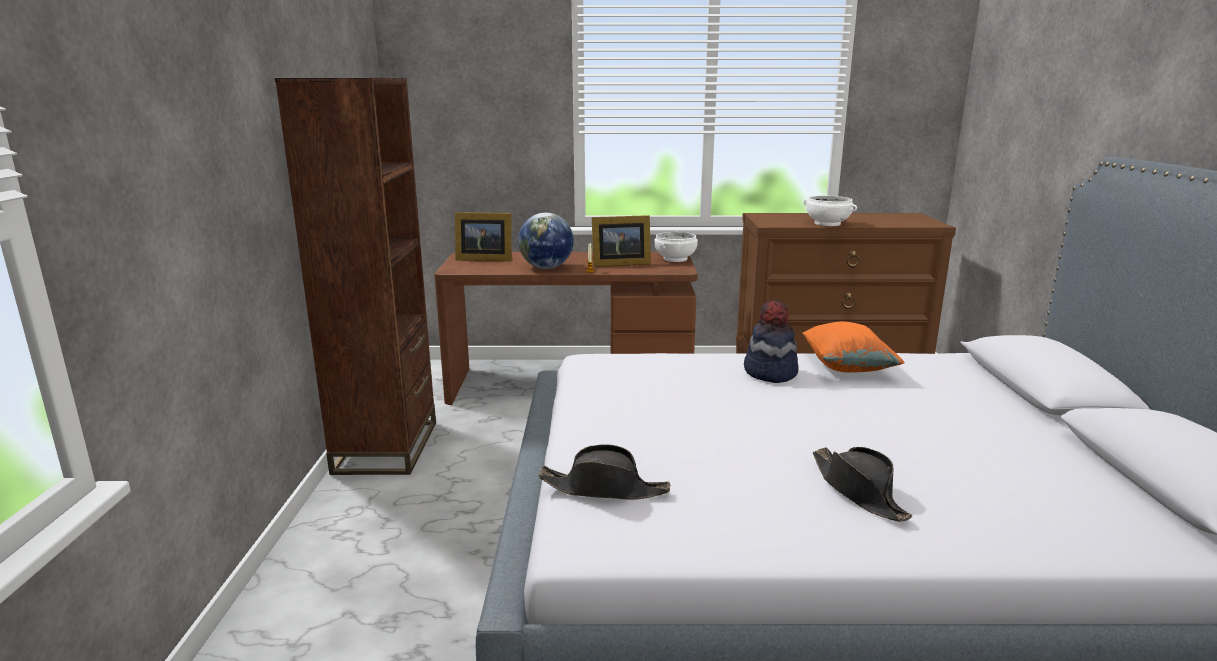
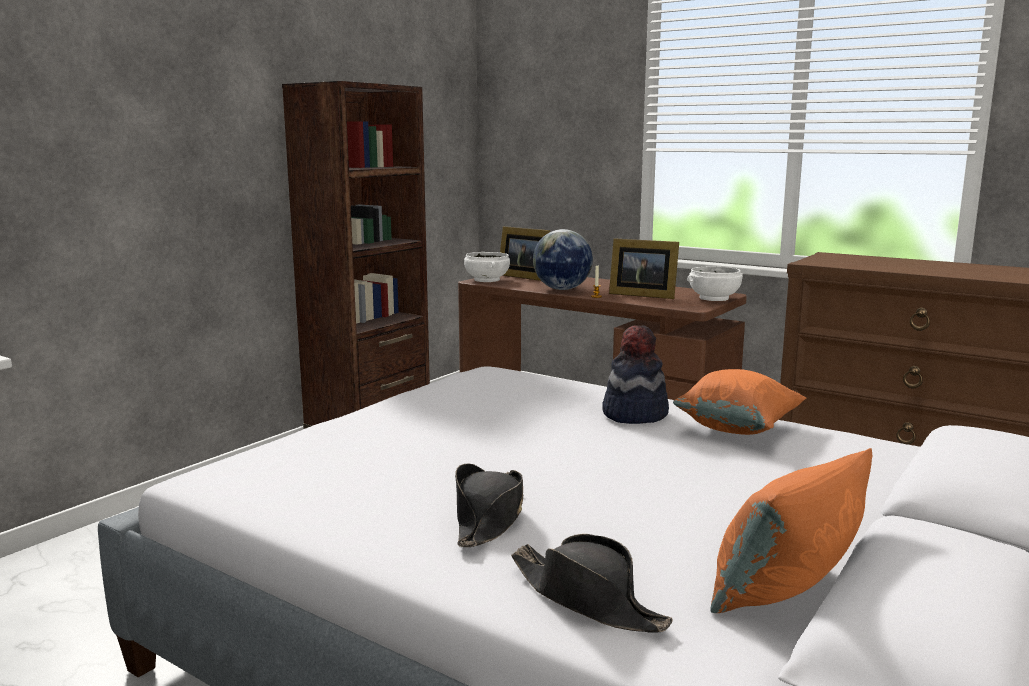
camera: 35 degrees right, 5 degrees down
(604, 489) = (290, 452): black hat -> black hat (587, 599)
(827, 224) = (893, 269): white bowl -> white bowl (486, 280)
(1087, 481) = (784, 595): none -> orange pillow

